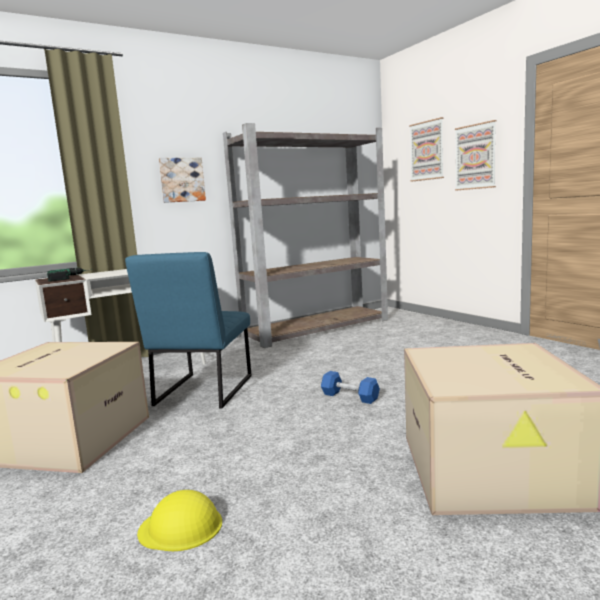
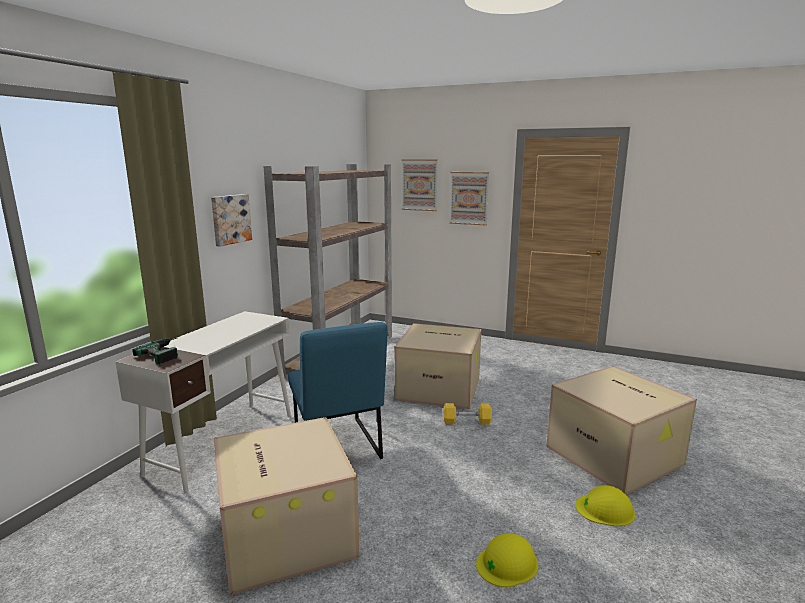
camera: 35 degrees left, 5 degrees up
(350, 397) = (467, 421): blue dumbbell -> yellow dumbbell
(369, 365) = (440, 388): none -> cardboard box
(378, 520) = (605, 510): none -> yellow hard hat

